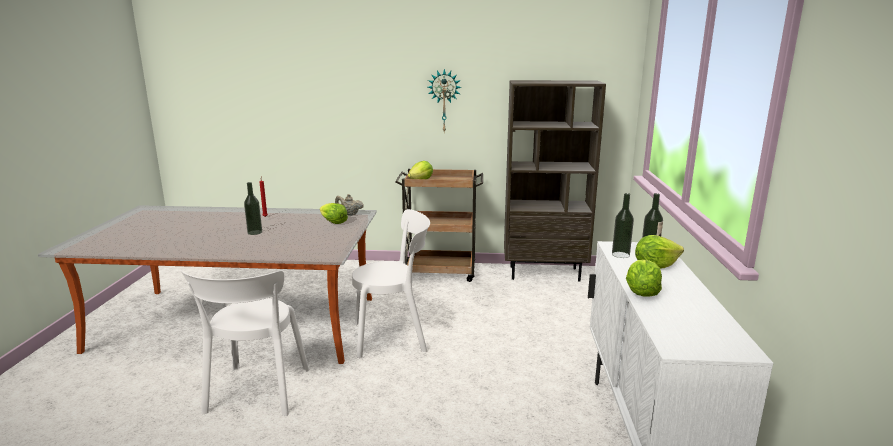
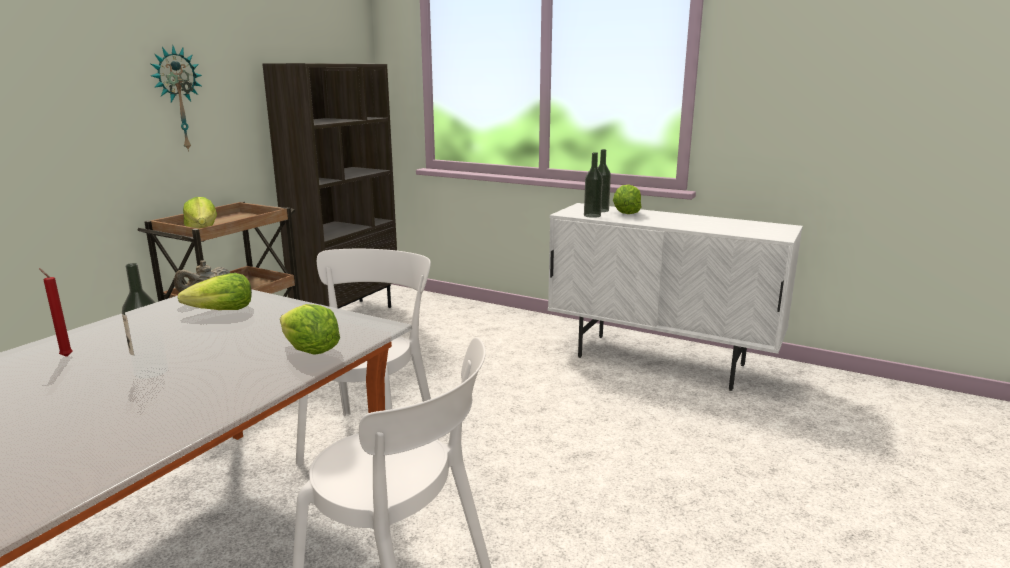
camera: 65 degrees left, 0 degrees up
(641, 293) = (678, 225): lettuce -> lettuce (310, 351)

